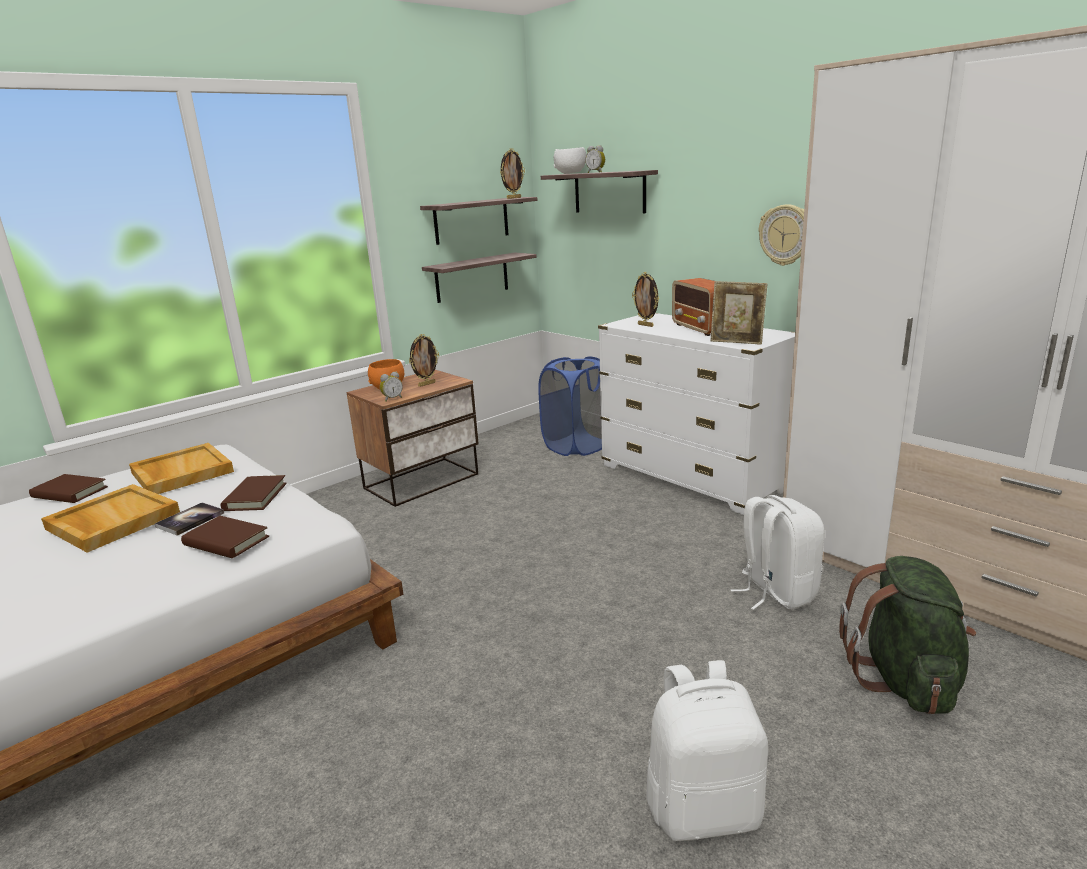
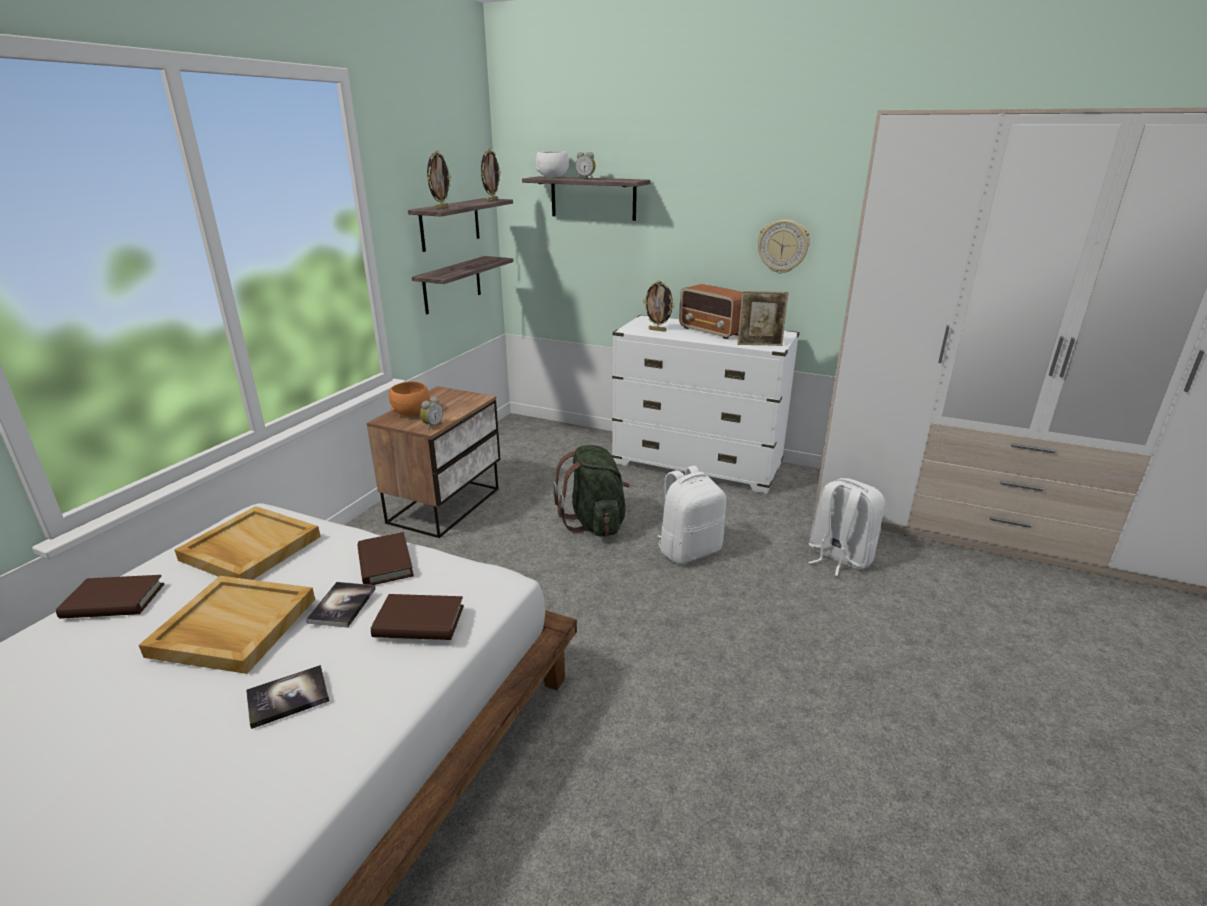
camera: 25 degrees left, 5 degrees up
(93, 573) = (288, 697): none -> book
(426, 384) = (451, 405): picture frame -> picture frame (441, 208)
(577, 446) = (572, 447): blue laundry basket -> none
(704, 809) = (928, 750): white backpack -> white backpack (689, 550)
(905, 679) = (972, 608): green backpack -> green backpack (595, 523)

